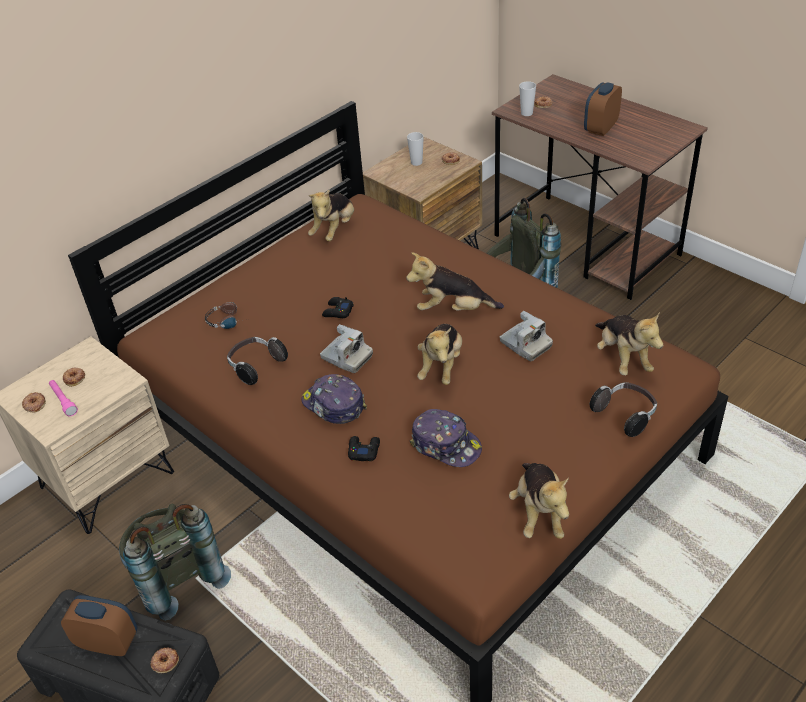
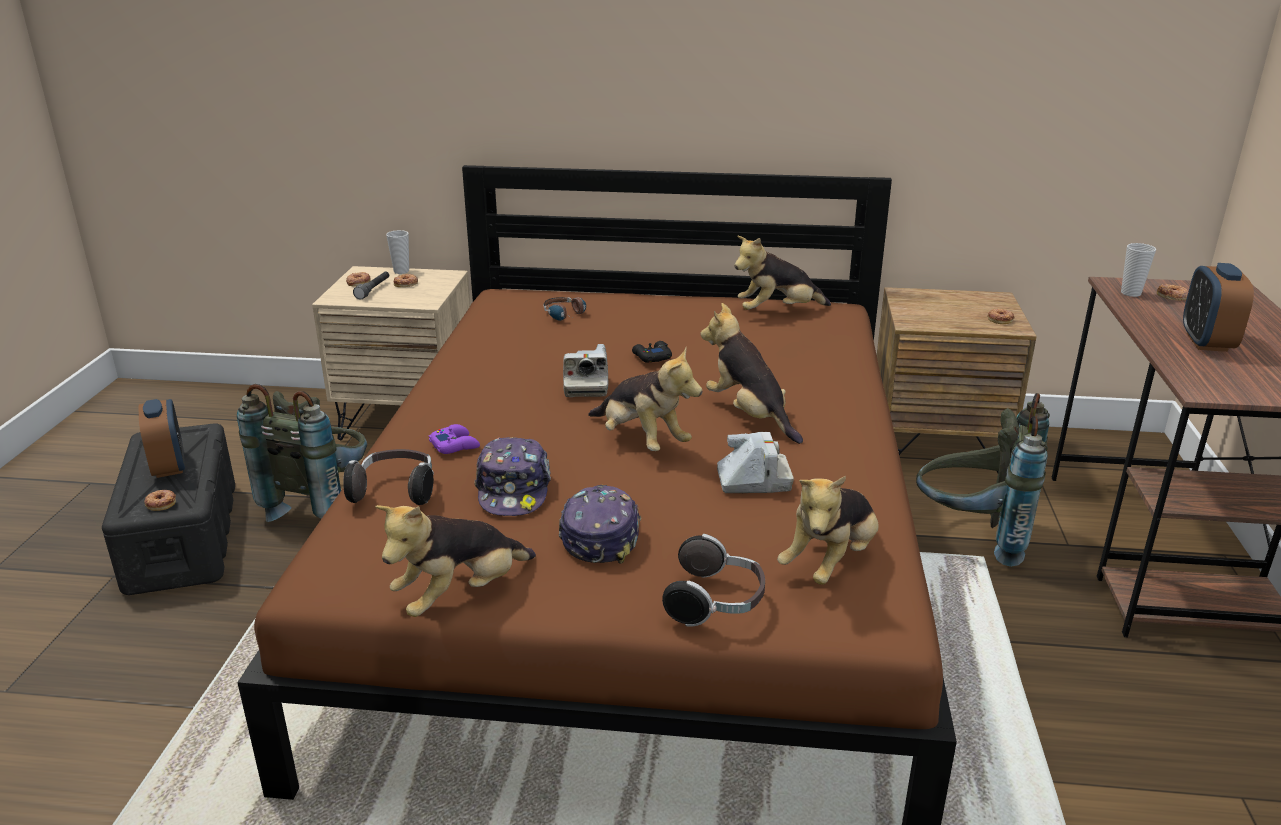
camera: 50 degrees right, 15 degrees down
(63, 401) = (373, 290): pink flashlight -> grey flashlight
(256, 366) = (518, 349): headphones -> headphones (395, 491)
(333, 405) = (505, 405): cap -> cap (600, 535)
(363, 450) = (455, 445): black game controller -> purple game controller
(416, 162) = (958, 305): cup -> cup (401, 271)
(441, 366) = (641, 440): plush toy -> plush toy turned 105 degrees counterclockwise
(525, 345) = (754, 481): camera -> camera turned 105 degrees counterclockwise
(600, 128) = (1206, 342): alarm clock -> alarm clock turned 75 degrees counterclockwise

